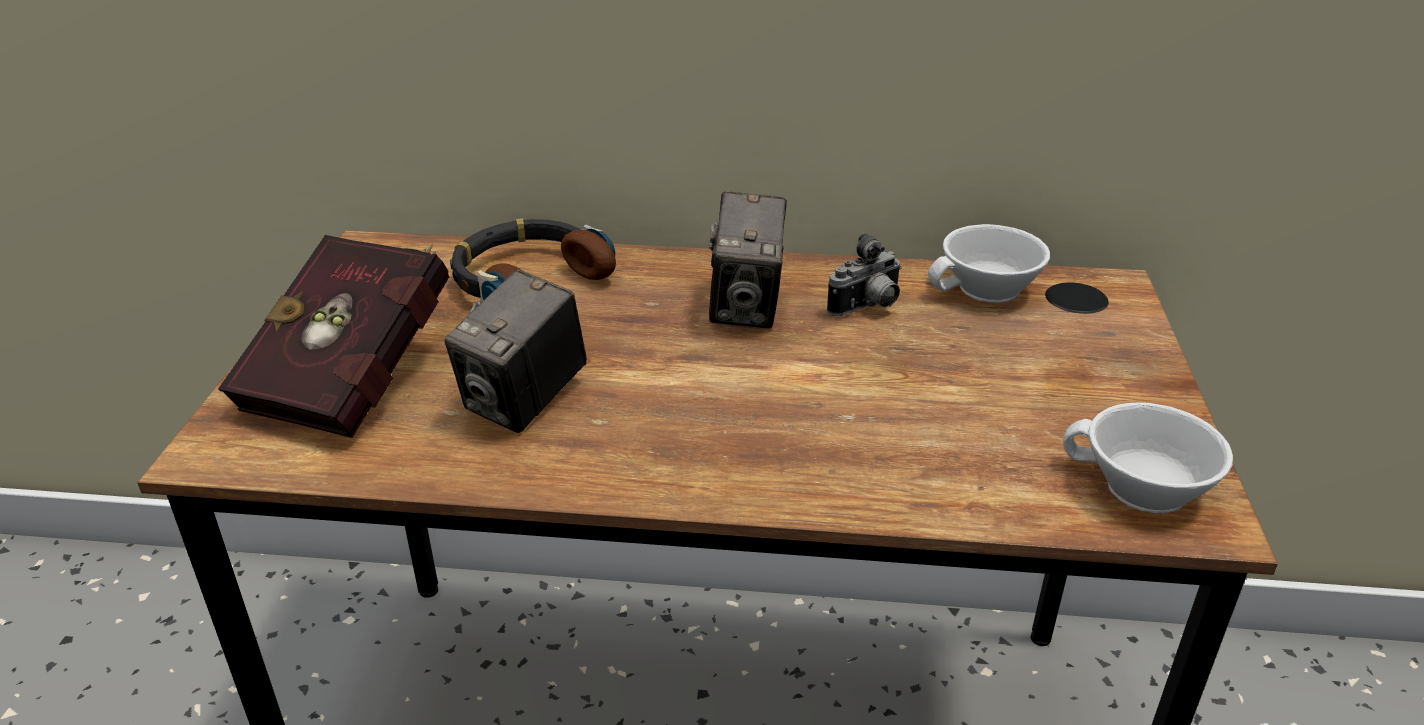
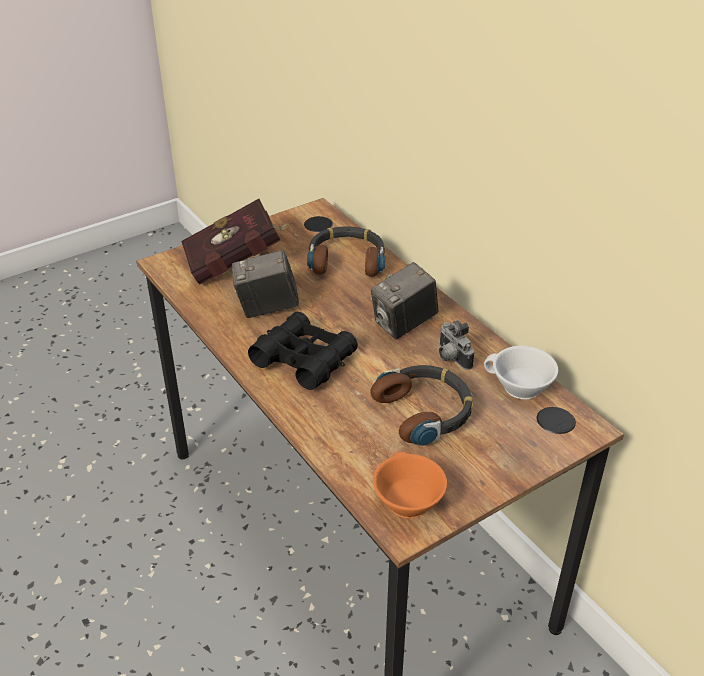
camera: 50 degrees right, 5 degrees up
(707, 427) = (304, 359): none -> black binoculars
(868, 307) = (451, 358): camera -> camera turned 45 degrees clockwise
(957, 379) = (425, 411): none -> headphones
(1140, 489) = (405, 500): white cup -> orange cup

